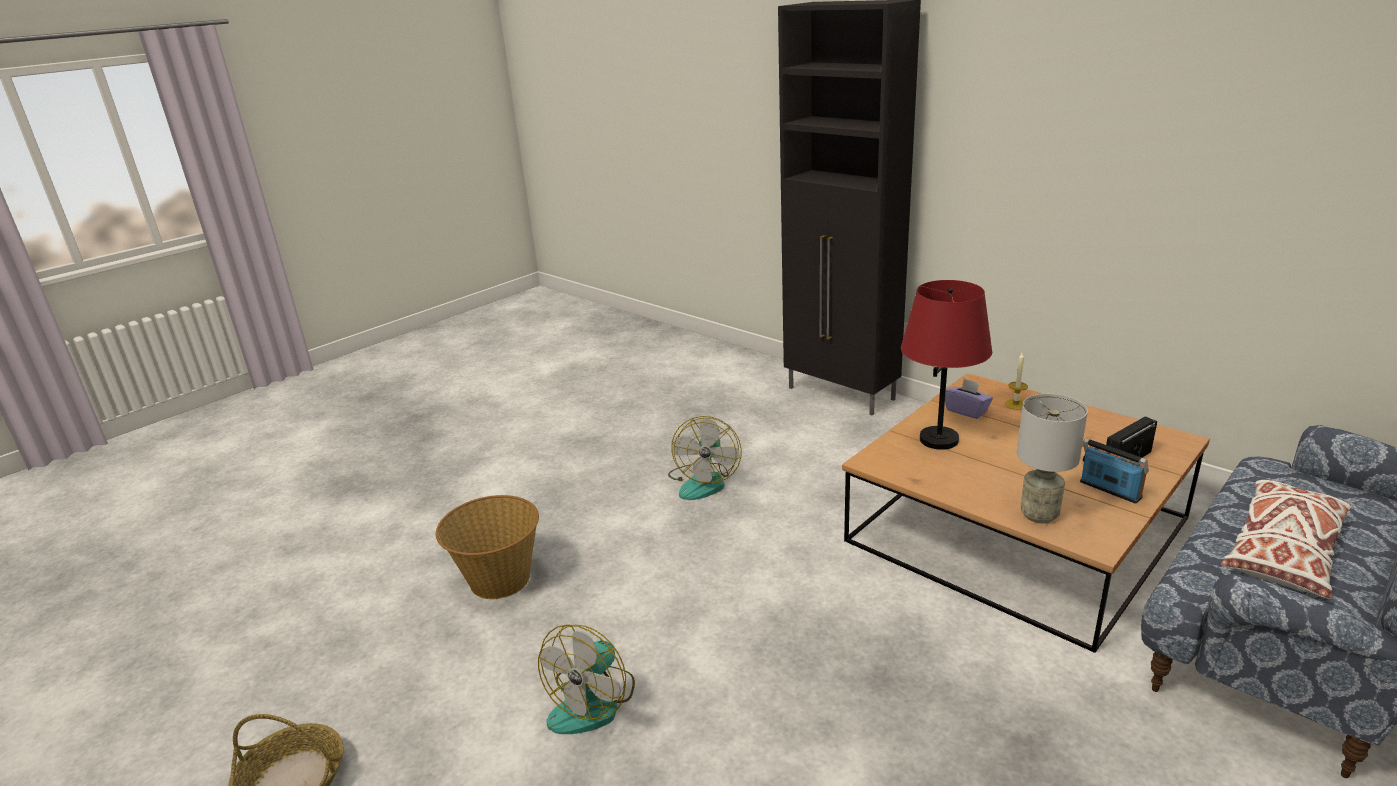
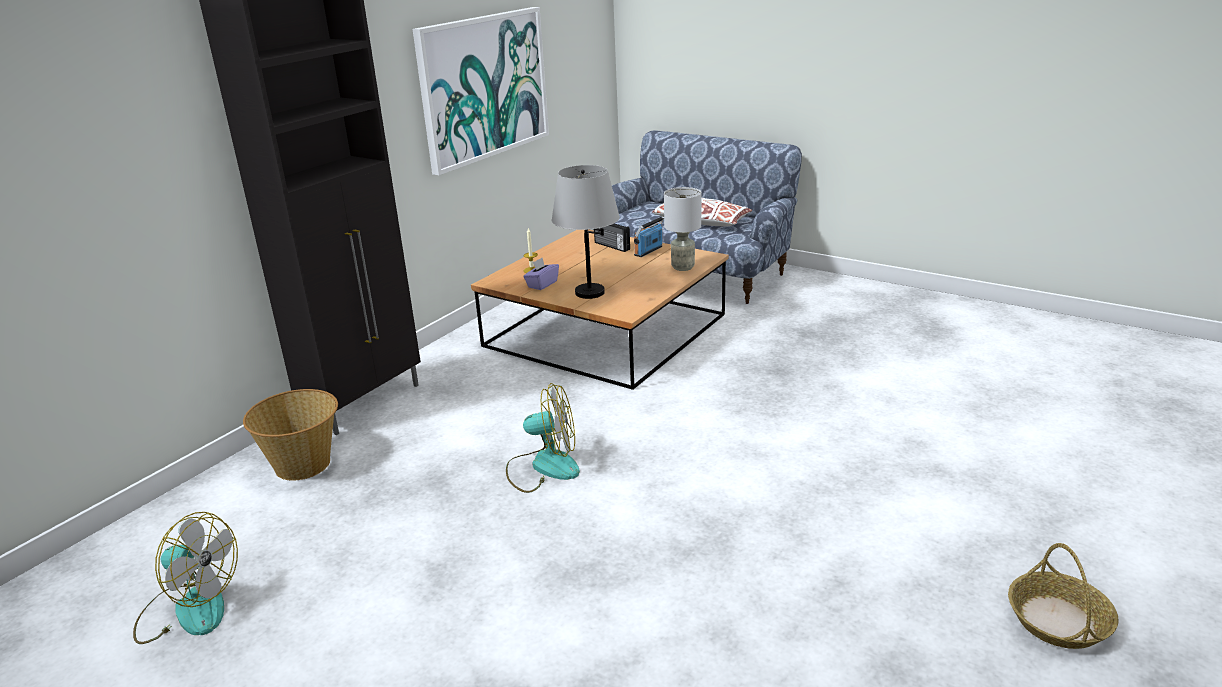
camera: 100 degrees left, 0 degrees up
(499, 580) = (747, 572): basket -> basket (303, 465)
(593, 702) = (867, 476): fan -> fan (189, 609)
(938, 439) = (589, 293): red table lamp -> grey table lamp
(1152, 177) = (484, 87): none -> picture

